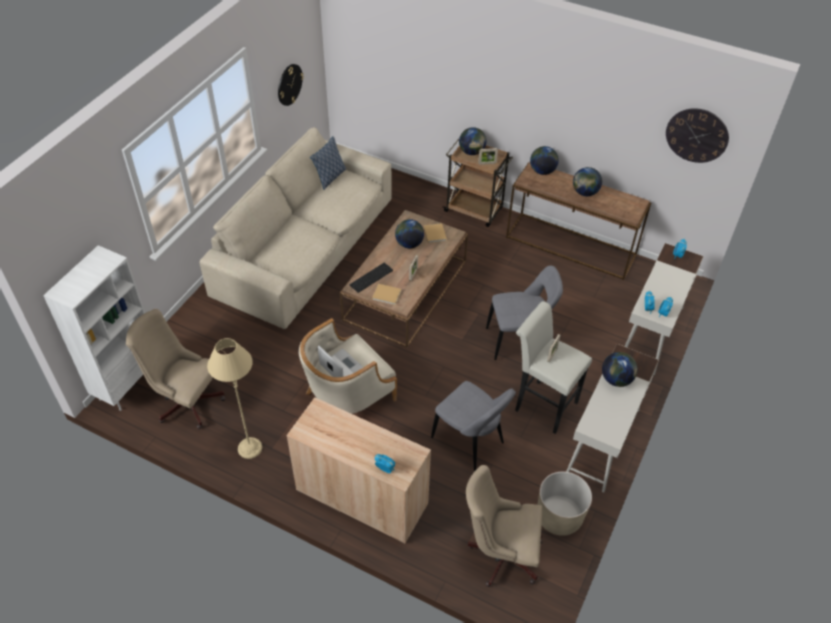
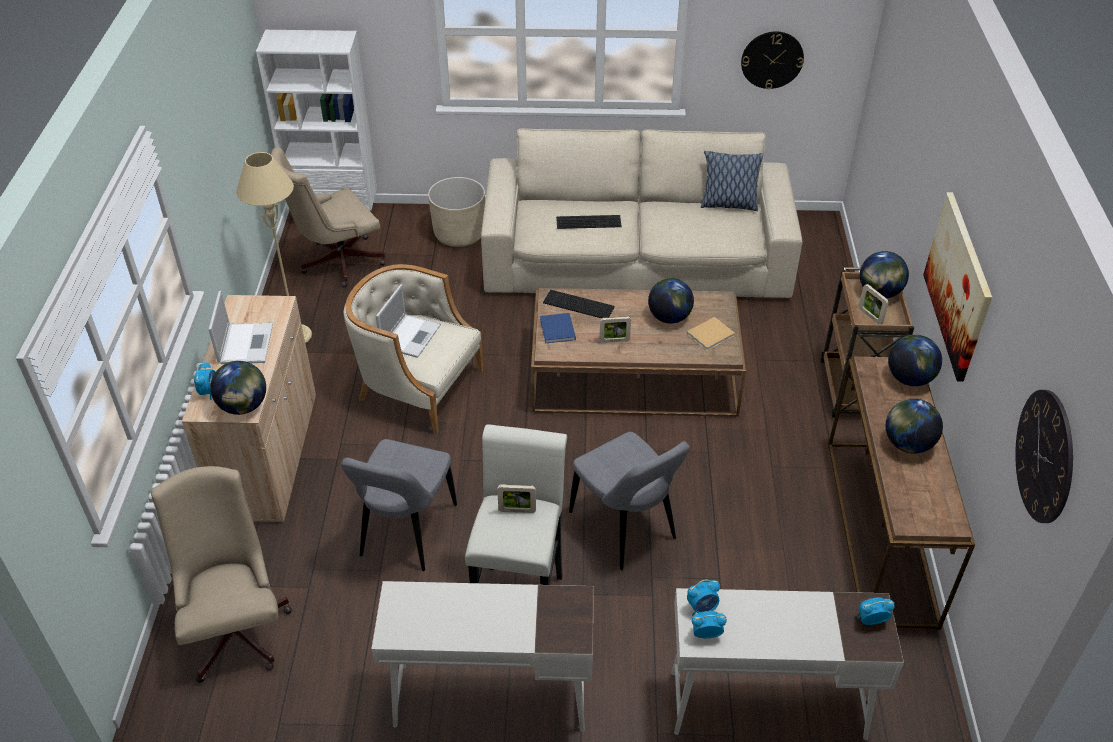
camera: 65 degrees right, 5 degrees down
(186, 400) = (336, 262): beige office chair -> beige office chair turned 120 degrees counterclockwise
(299, 241) = (589, 221): none -> keyboard
(347, 437) = (245, 343): none -> laptop
(387, 295) = (557, 330): beige book -> blue book
(550, 111) = (958, 285): none -> picture
(559, 516) = (324, 680): beige planter -> beige planter (459, 234)
(616, 379) = (513, 606): globe -> globe (243, 406)

